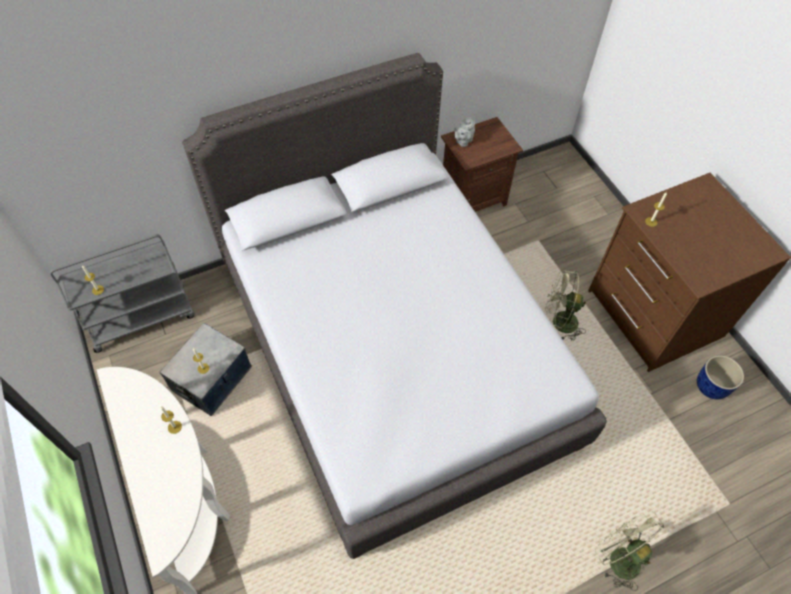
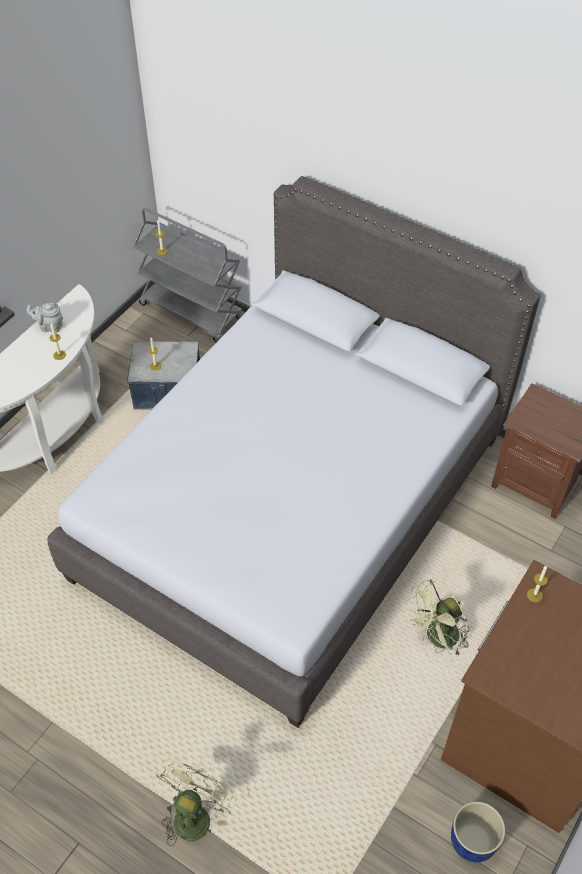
camera: 60 degrees right, 5 degrees down
(463, 141) = (541, 404): grey teapot -> grey teapot (49, 327)
(558, 322) = (437, 639): green fan -> green fan turned 105 degrees counterclockwise

